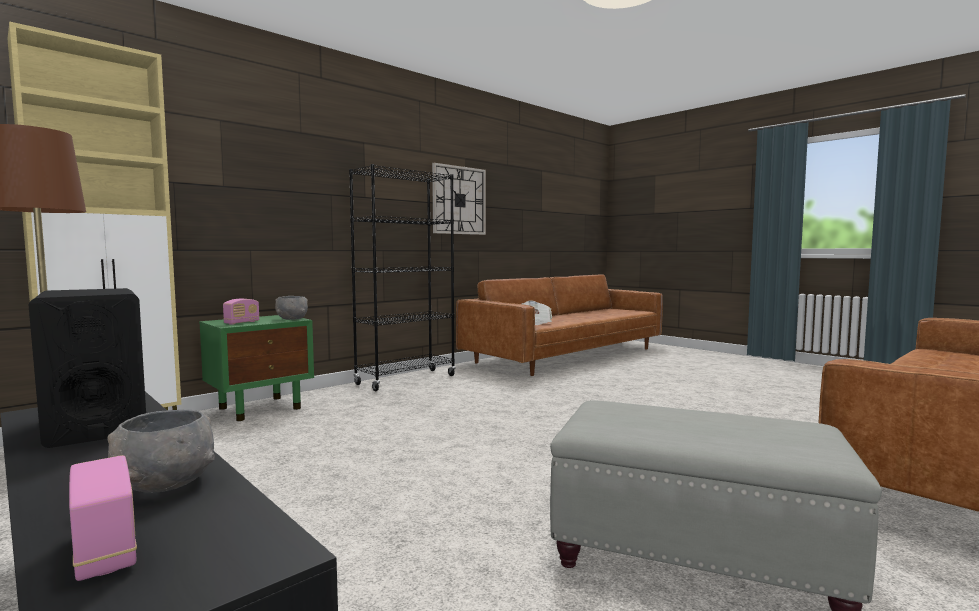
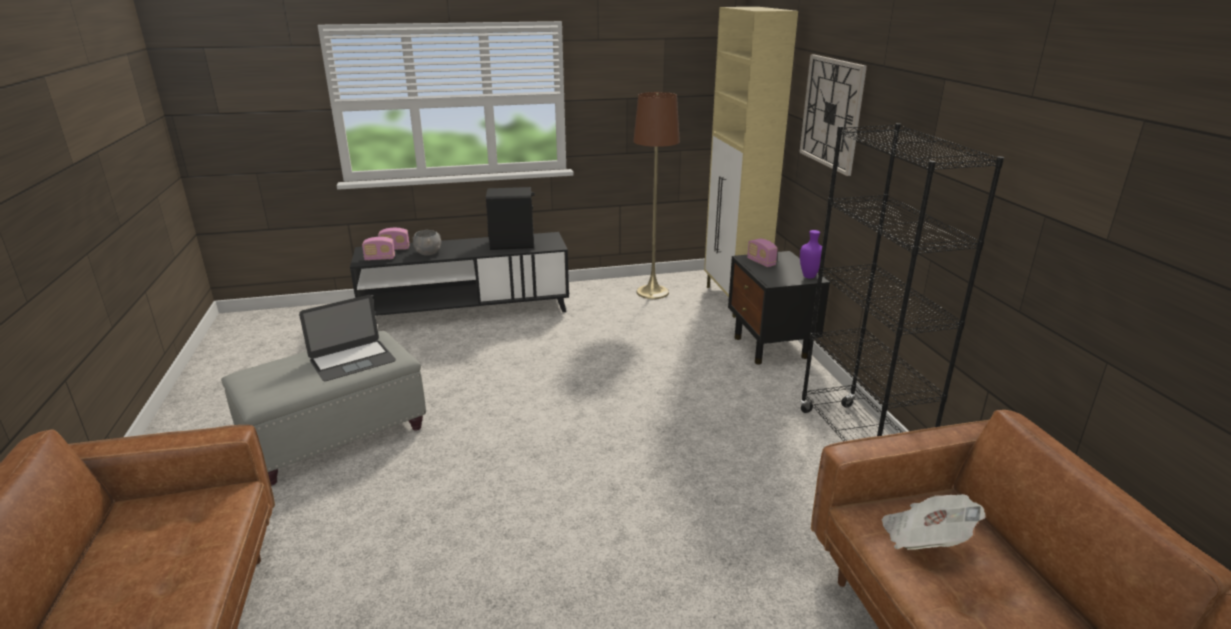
camera: 120 degrees right, 20 degrees up
(234, 534) = (380, 258): none -> radio
(261, 408) = (771, 348): green nightstand -> black nightstand
(276, 316) = (808, 276): none -> purple vase
(291, 319) = (778, 280): grey bowl -> none
(459, 200) = (1084, 222): wall clock -> wall clock (832, 113)
(654, 418) = (352, 360): none -> laptop

